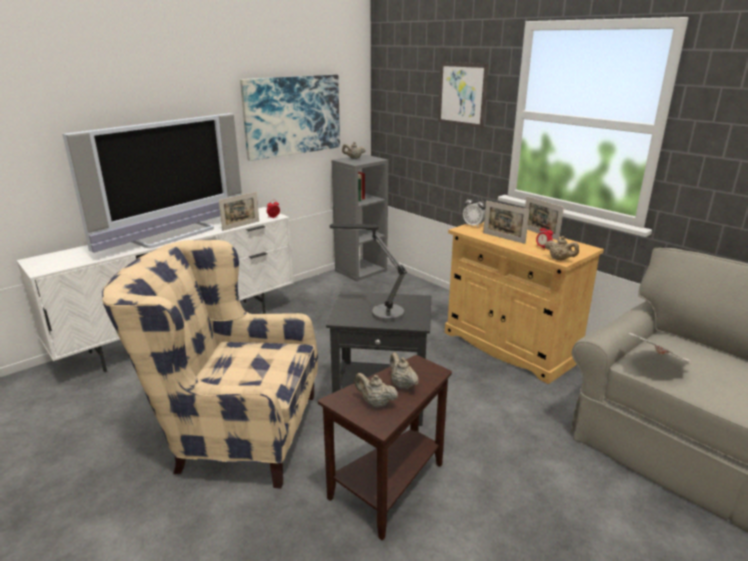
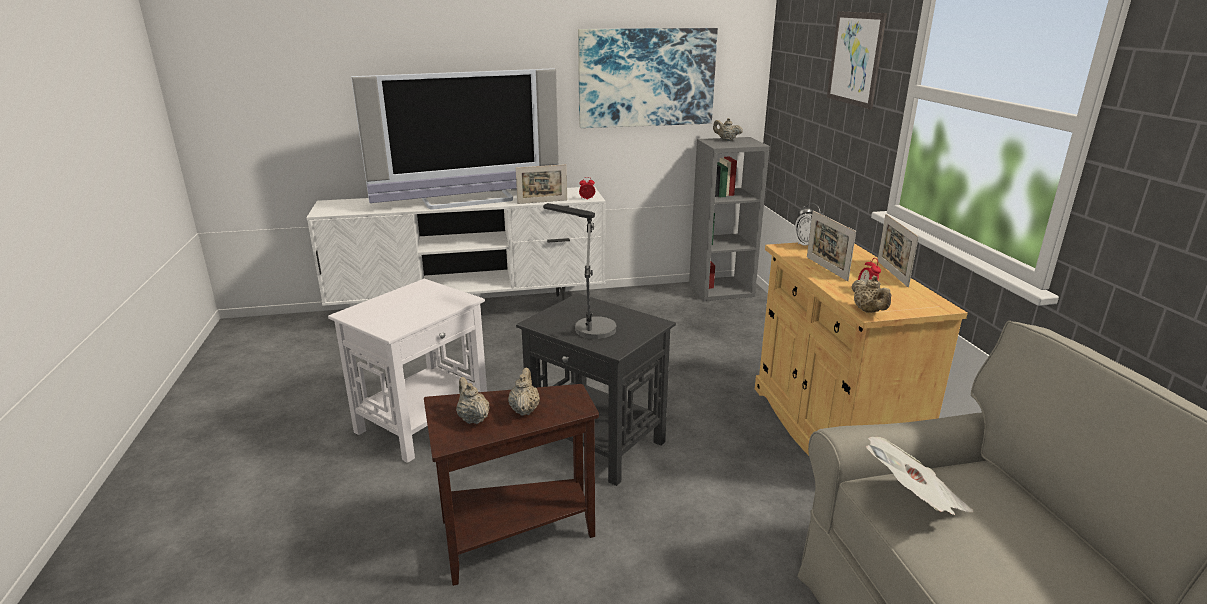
camera: 30 degrees right, 0 degrees up
(233, 431) = (424, 421): beige armchair -> white side table

